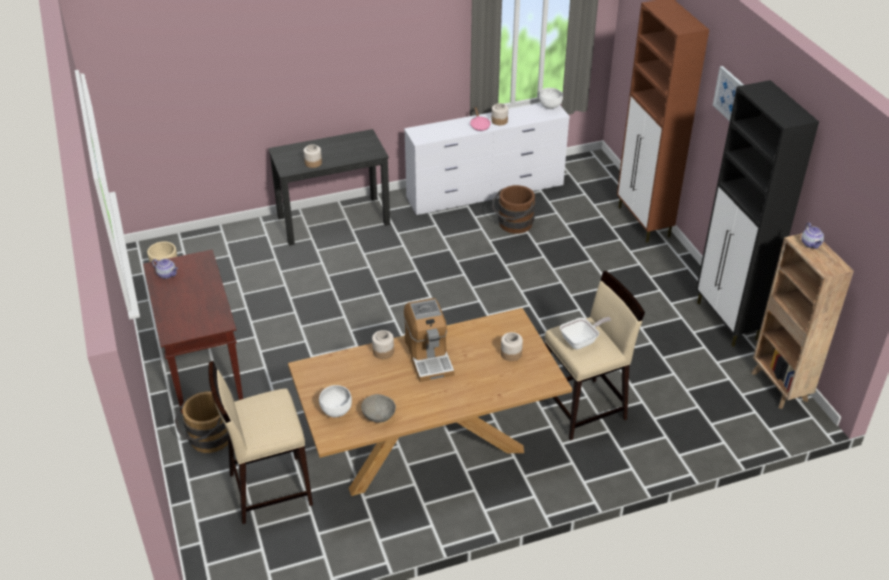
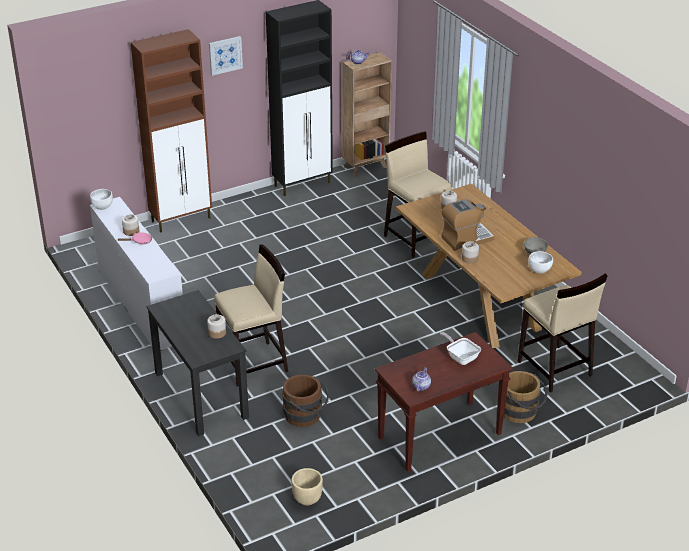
camera: 100 degrees left, 5 degrees down
(367, 254) = (254, 364): none -> beige stool
(513, 225) = (194, 285): brown bucket -> brown bucket (306, 416)
(581, 341) = (423, 182): frying pan -> frying pan (460, 357)

